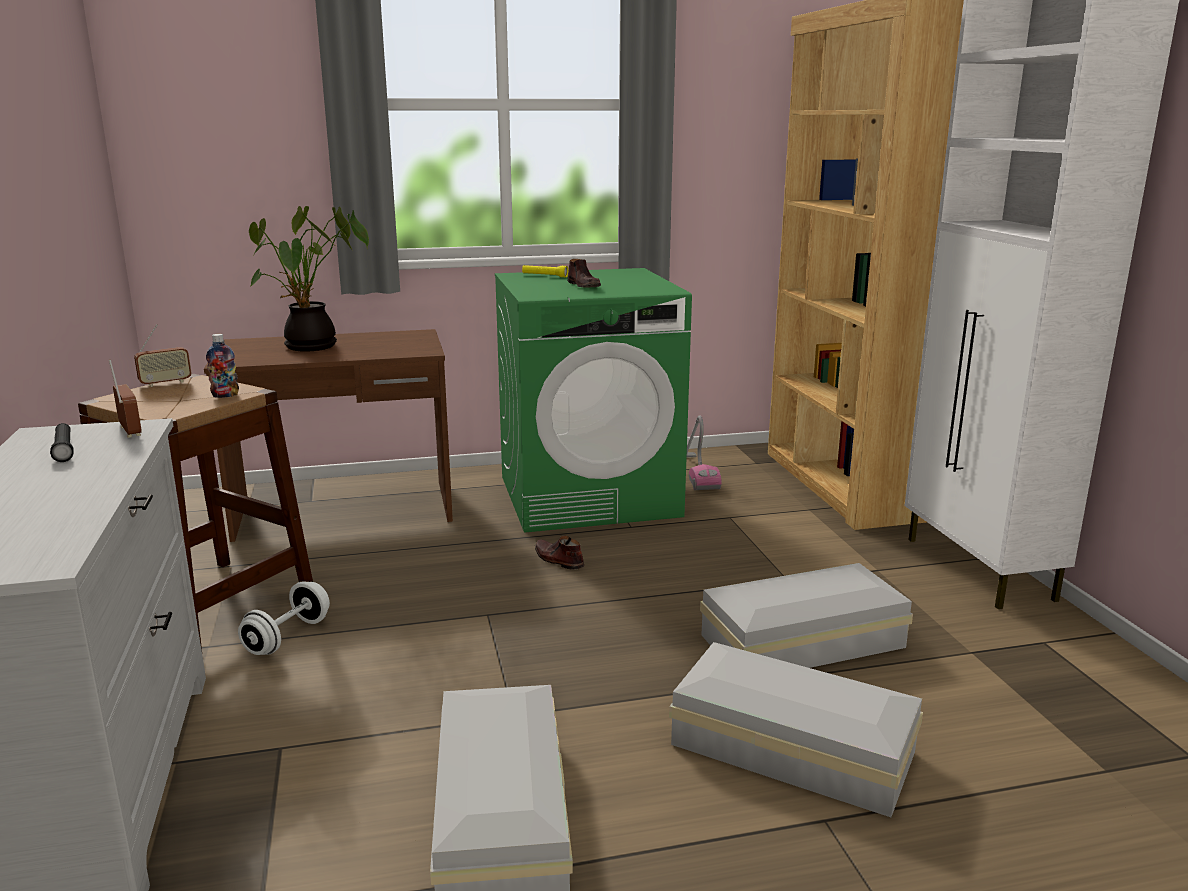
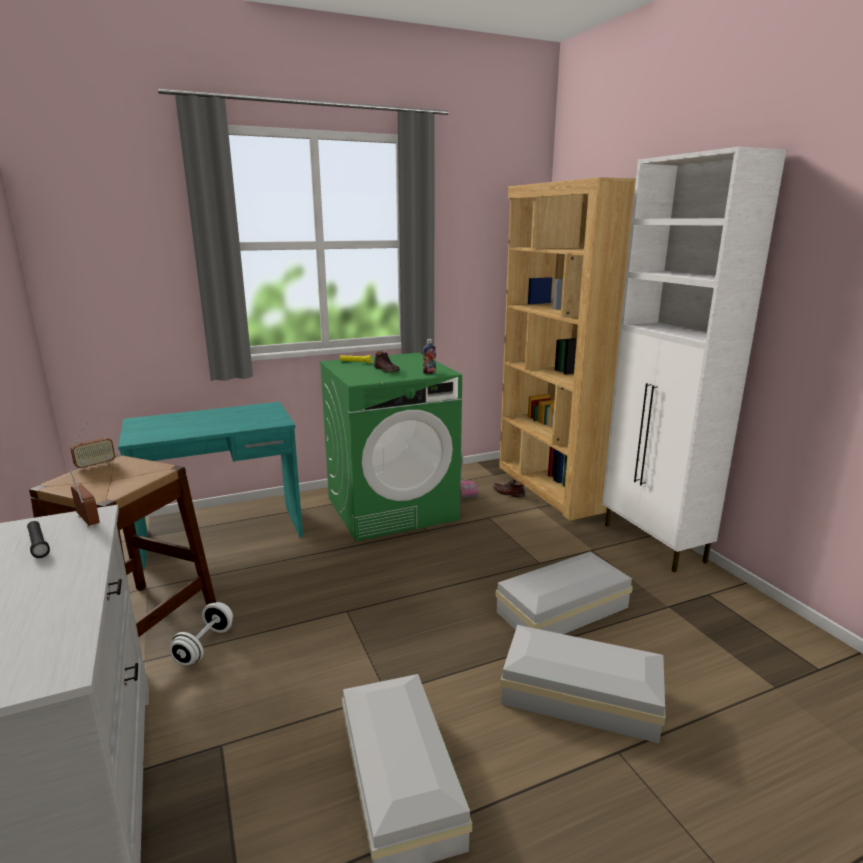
camera: 10 degrees left, 0 degrees up
(225, 395) = (147, 474): bottle -> bottle (429, 373)
(312, 347) = (195, 423): potted plant -> none
(345, 510) = (223, 534): brown desk -> turquoise desk
(558, 560) = (384, 561): brown shoe -> brown shoe (508, 493)

